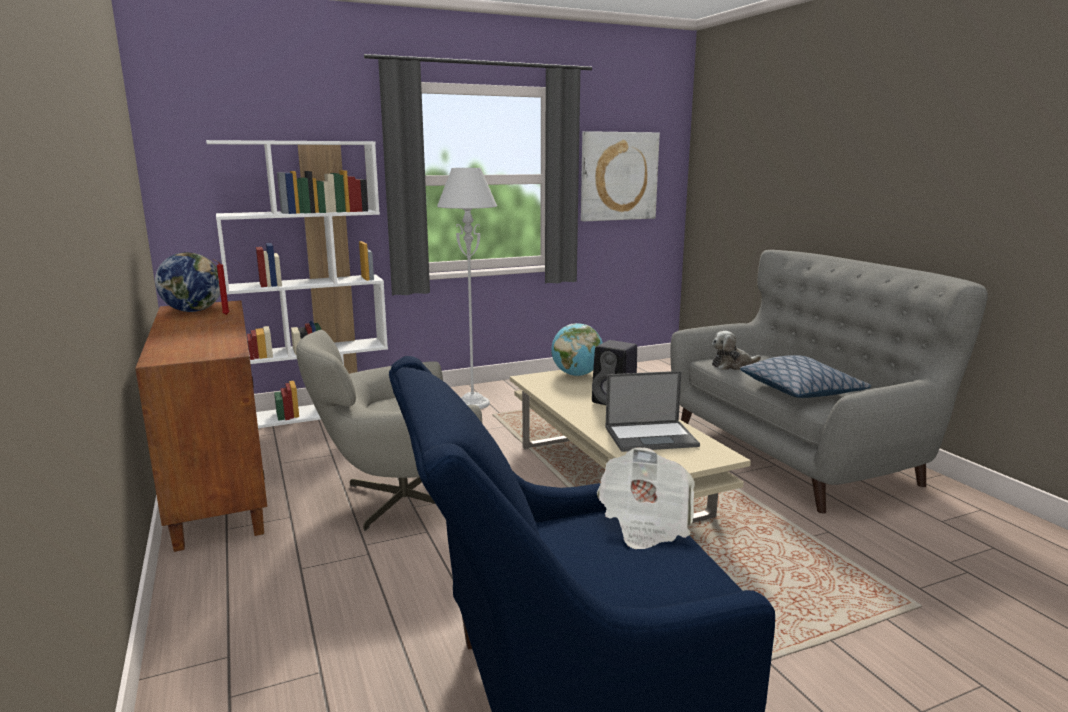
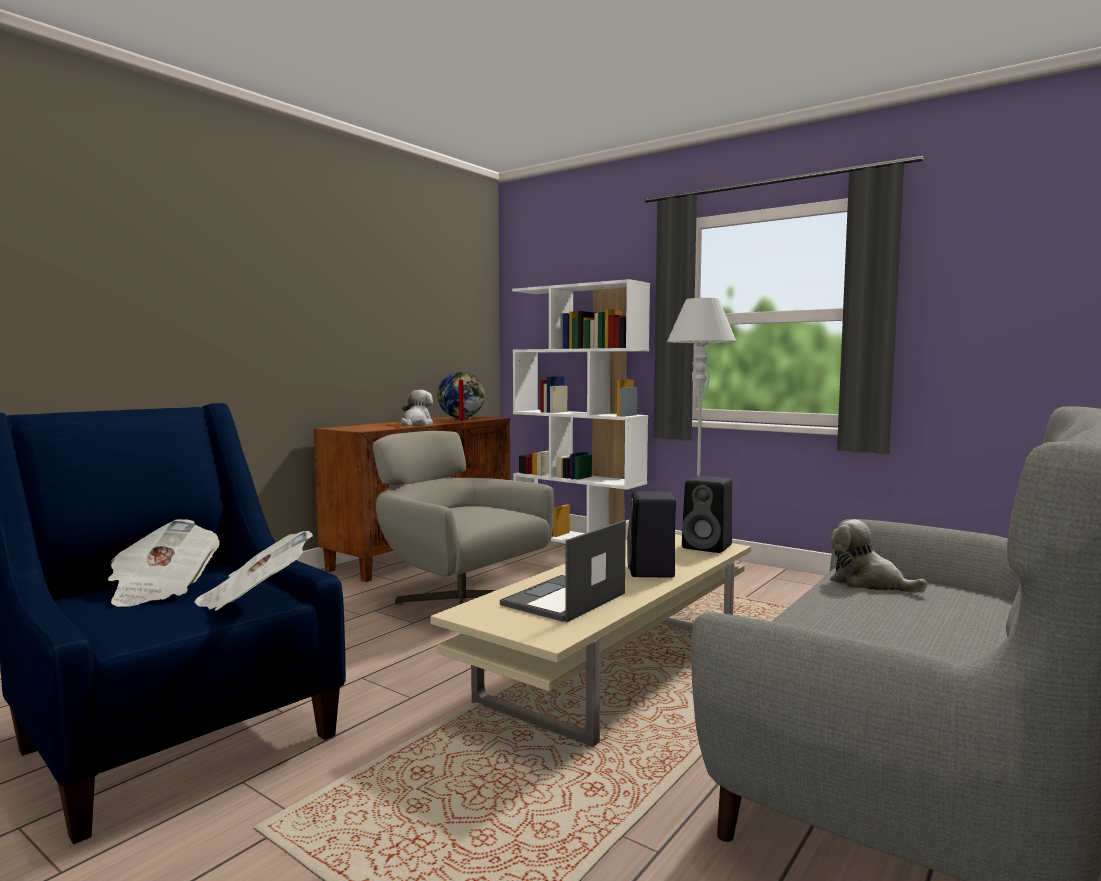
camera: 60 degrees right, 10 degrees down
(217, 330) = (416, 424): none -> plush toy
(572, 565) = (161, 589): none -> newspaper
(576, 375) = (708, 547): globe -> black speaker
(618, 176) = (989, 306): picture -> none
(651, 436) = (563, 600): laptop -> laptop turned 75 degrees clockwise
(801, 391) = (832, 630): pillow -> none

